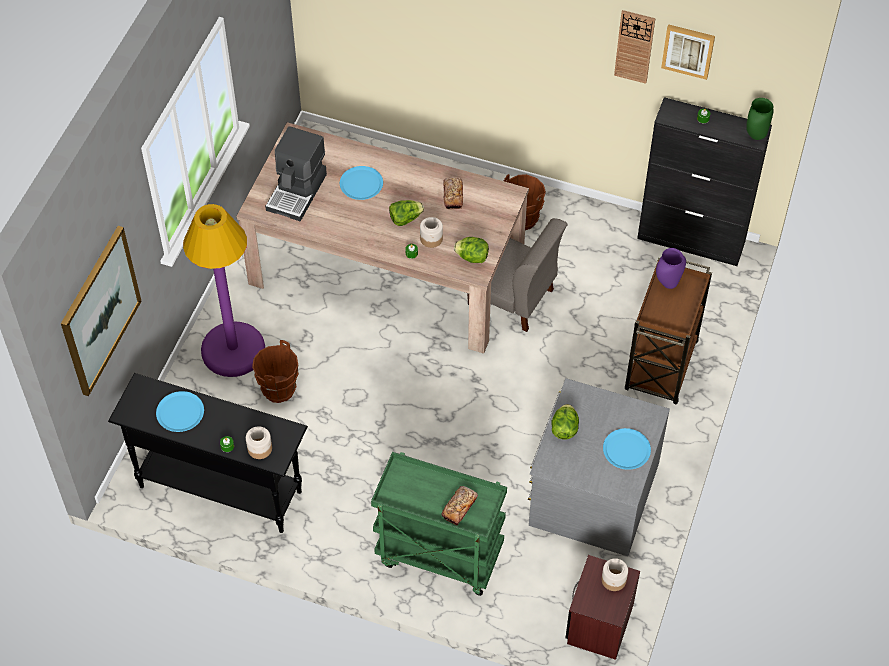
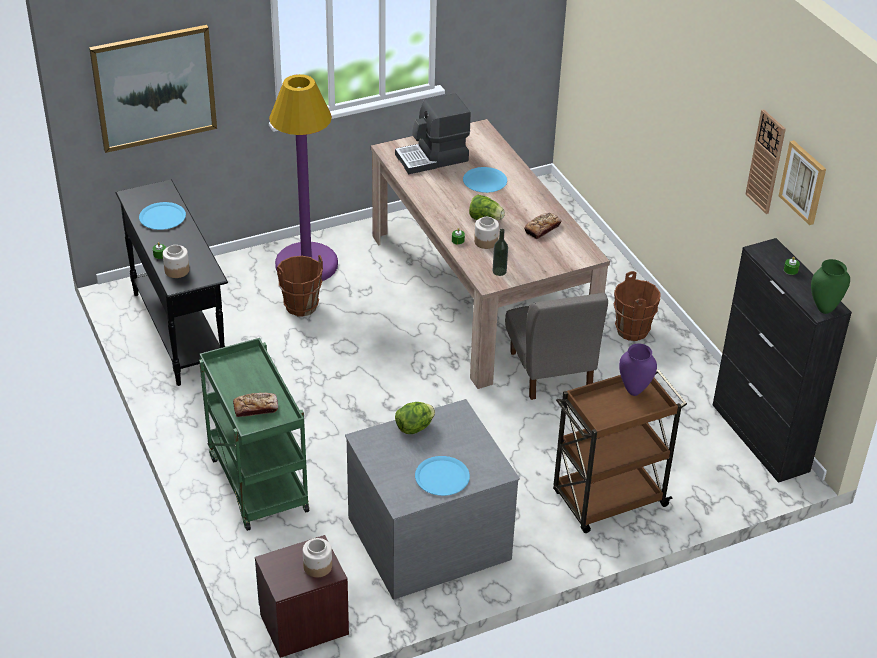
camera: 45 degrees right, 15 degrees down
(472, 257) = (499, 271): lettuce -> bottle

